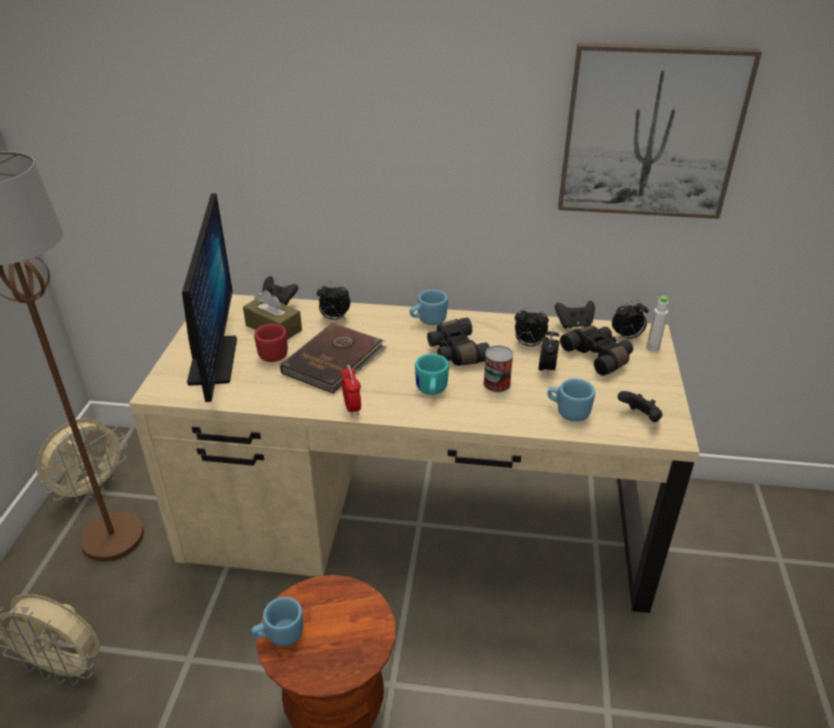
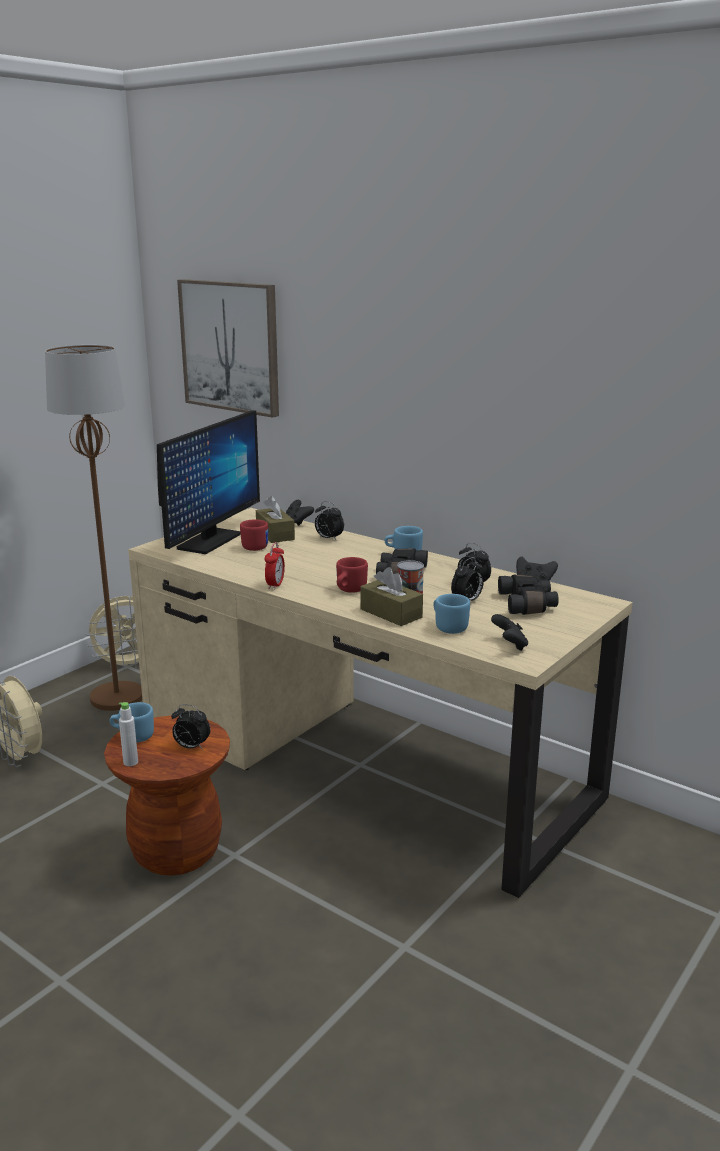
camera: 30 degrees right, 15 degrees down
(335, 361) = (297, 560): brown book -> none
(431, 391) = (349, 590): turquoise mug -> red mug
(501, 411) = (391, 613): none -> brown tissue box
(626, 337) = (575, 600): alarm clock -> alarm clock (191, 747)
(650, 132) = (605, 388): picture -> picture (230, 346)
(652, 348) = (591, 611): white bottle -> white bottle (130, 762)

